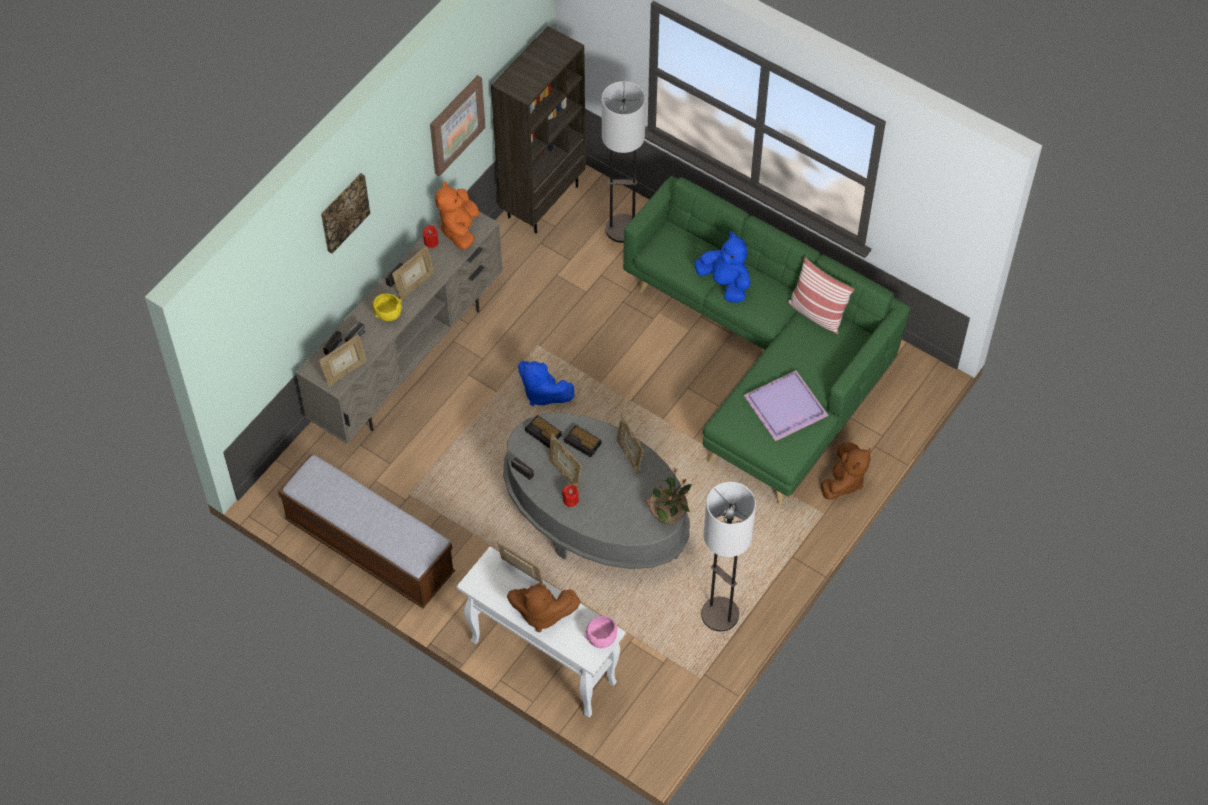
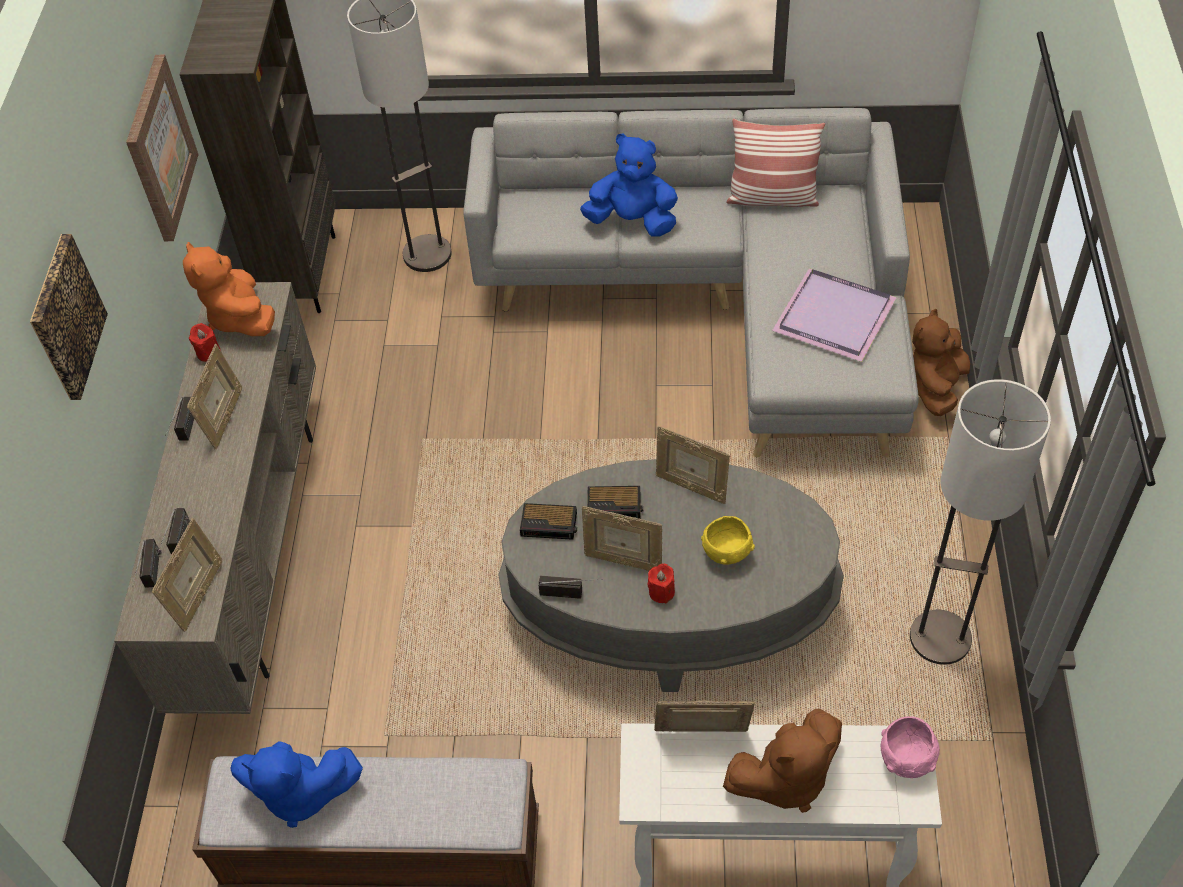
camera: 30 degrees left, 5 degrees down
(388, 314) = (210, 479): yellow bowl -> yellow bowl (726, 553)
(542, 393) = (475, 493): blue plush toy -> blue plush toy (299, 793)
(668, 514) = (810, 531): potted plant -> none
(764, 364) = (724, 309): green sofa -> grey sofa
(843, 481) = (935, 387): brown plush toy -> brown plush toy turned 150 degrees counterclockwise

